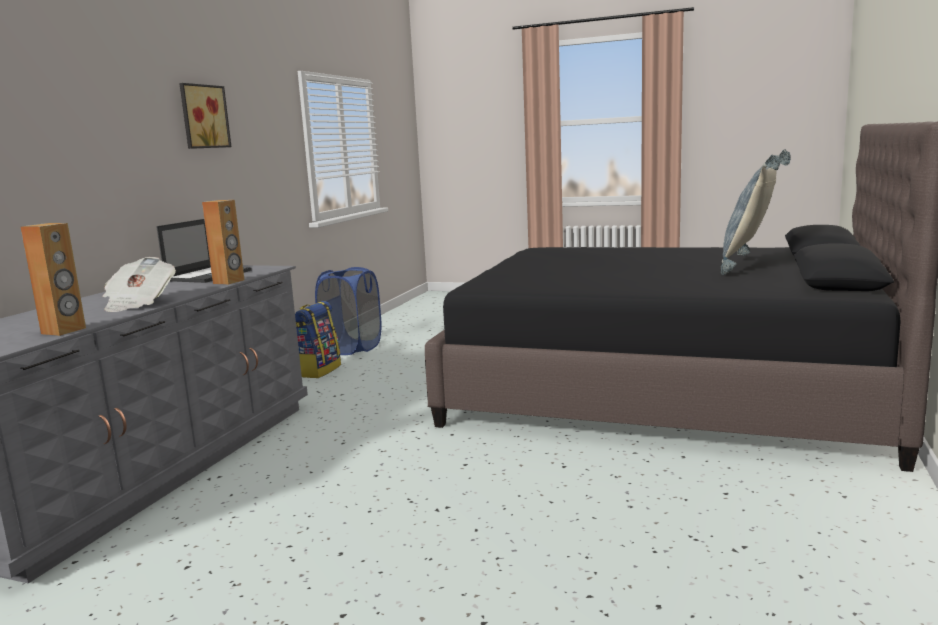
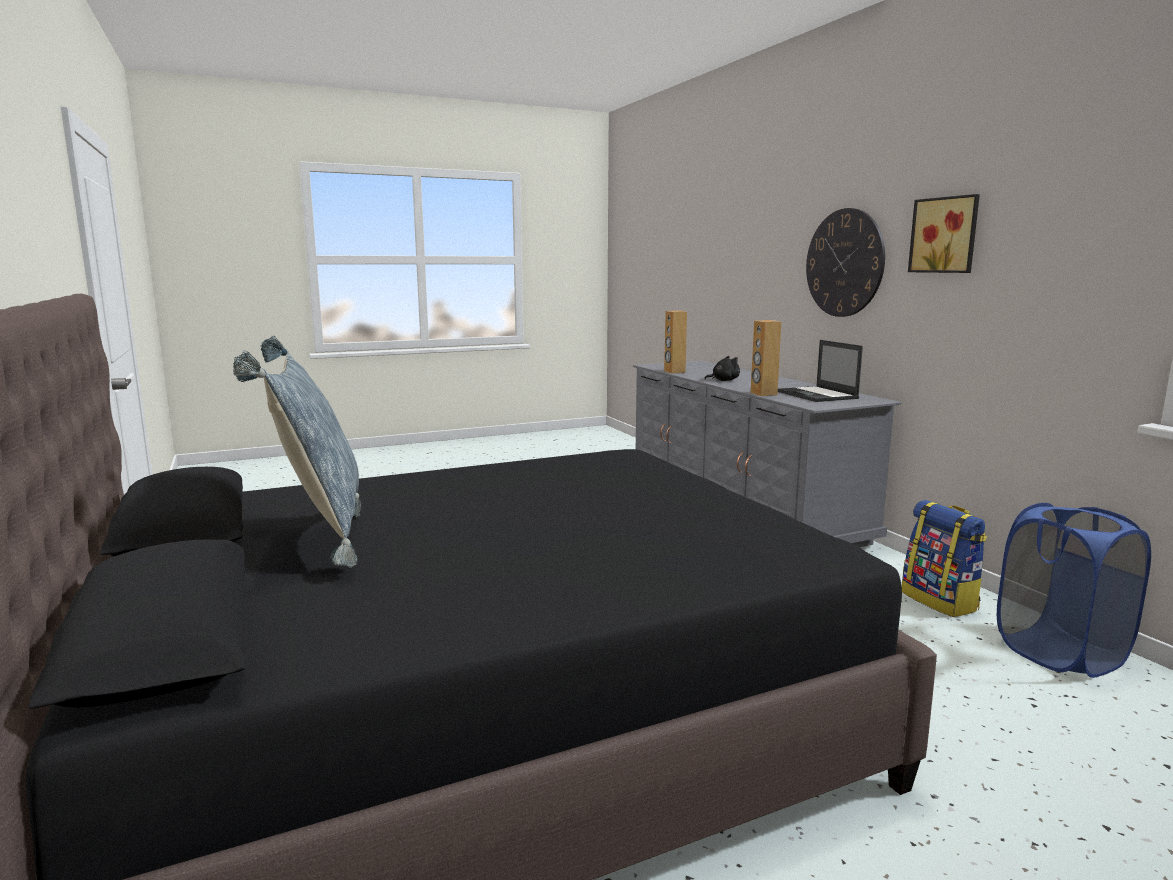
camera: 135 degrees right, 0 degrees up
(115, 141) = (844, 263): none -> wall clock
(139, 303) = (723, 380): newspaper -> black plush toy

